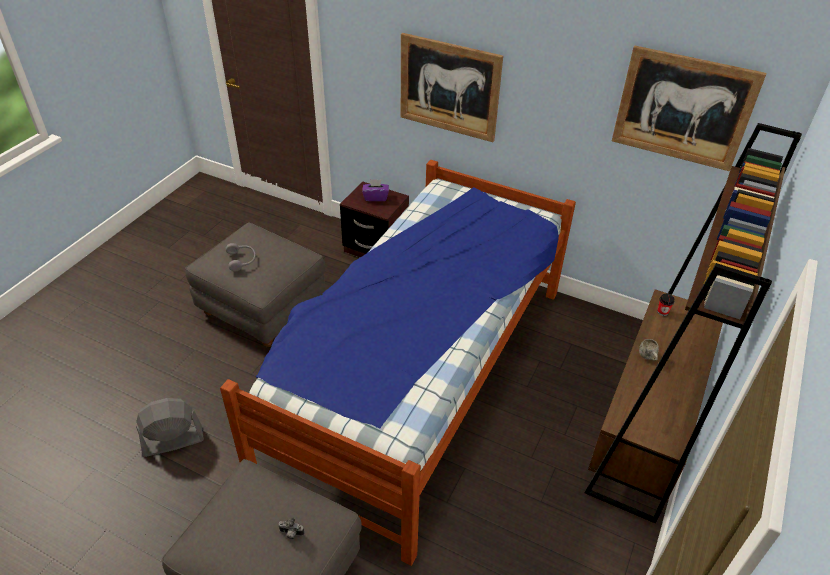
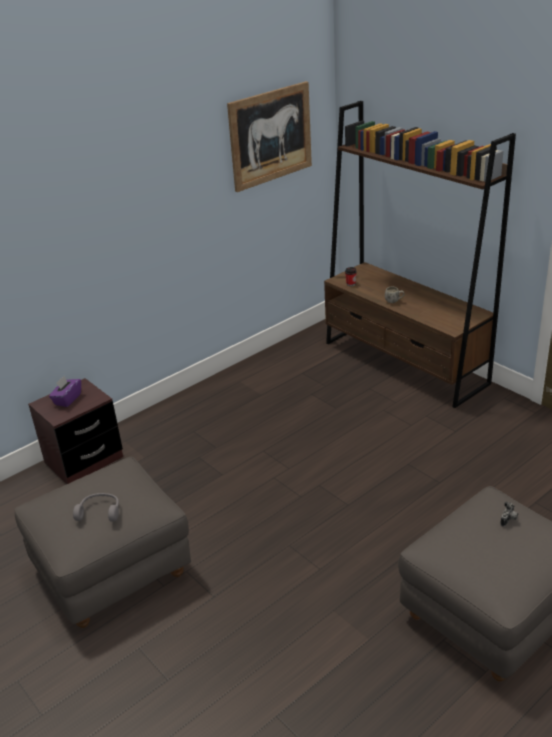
camera: 65 degrees left, 10 degrees down
(172, 441) = (281, 685): grey fan -> none
(418, 375) = (288, 468): bed -> none
(449, 87) = (92, 230): picture -> none

